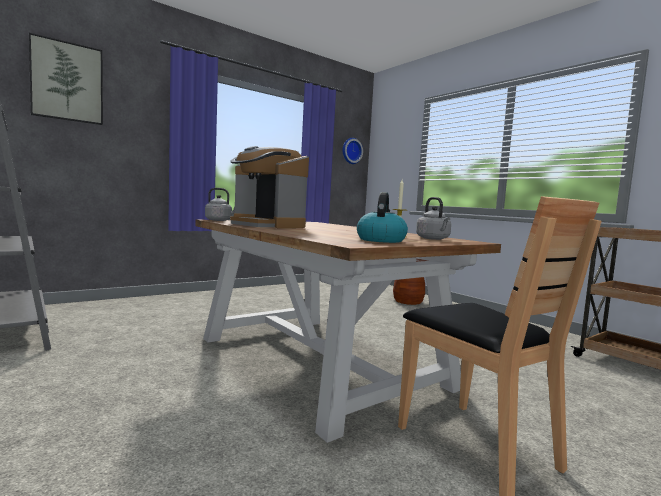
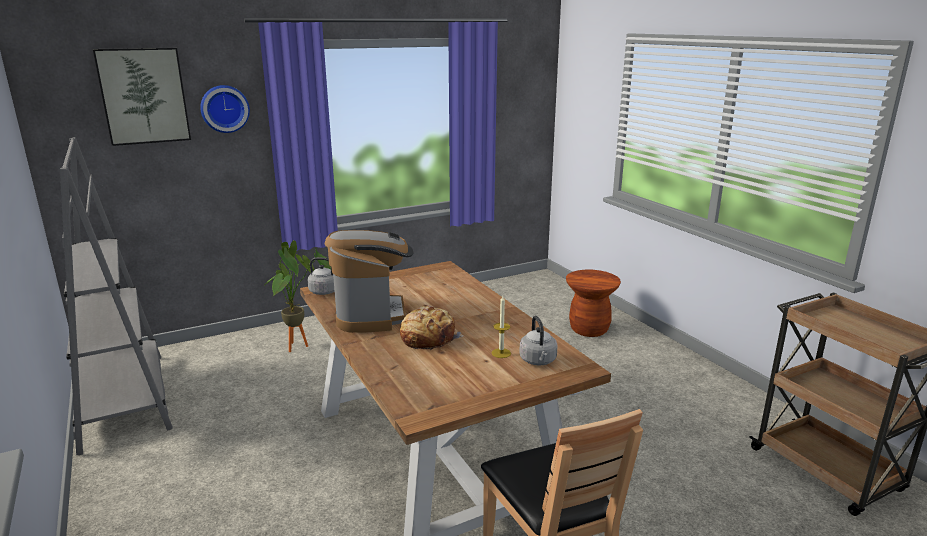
camera: 10 degrees right, 15 degrees up
(177, 305) = (300, 345): none -> potted plant
(267, 225) = (371, 314): coffee machine -> coffee machine turned 150 degrees counterclockwise
(326, 231) = (428, 337): none -> bread
(351, 151) = (527, 100): wall clock -> wall clock (224, 108)
(380, 240) = (463, 386): kettle -> none

